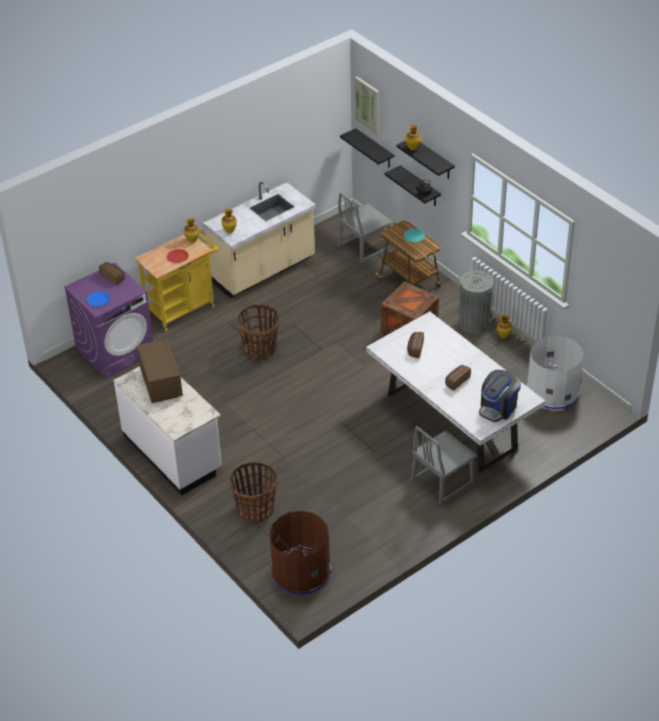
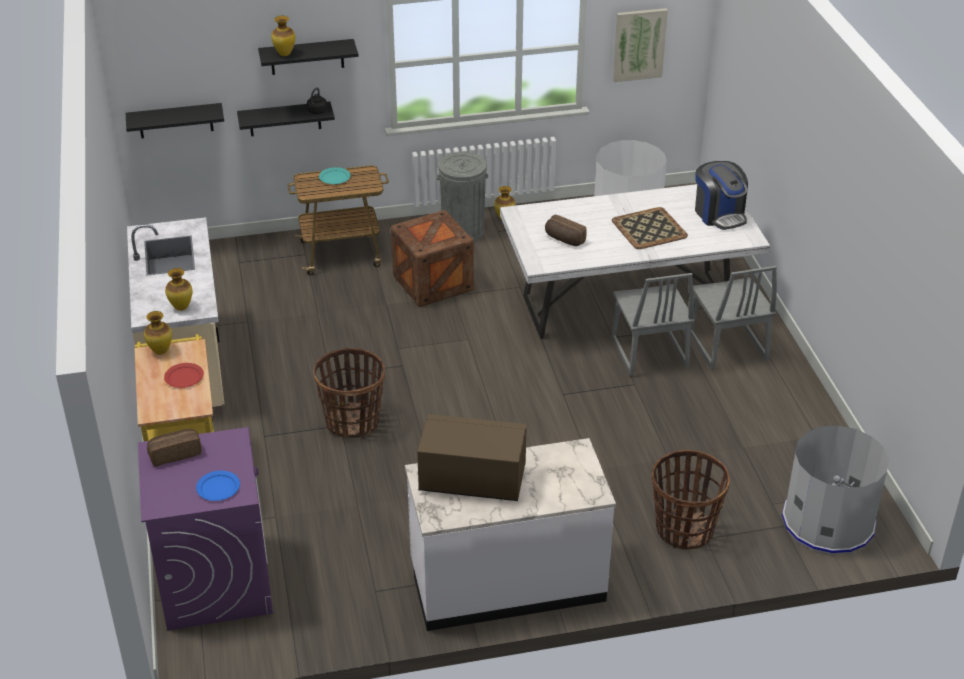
camera: 65 degrees left, 5 degrees down
(301, 571) = (828, 522): brown trash can -> grey trash can
(364, 247) = (232, 265): grey chair -> grey chair (648, 353)
(368, 104) = (148, 55): picture -> picture (639, 44)
(456, 381) = (649, 228): bread -> tray

